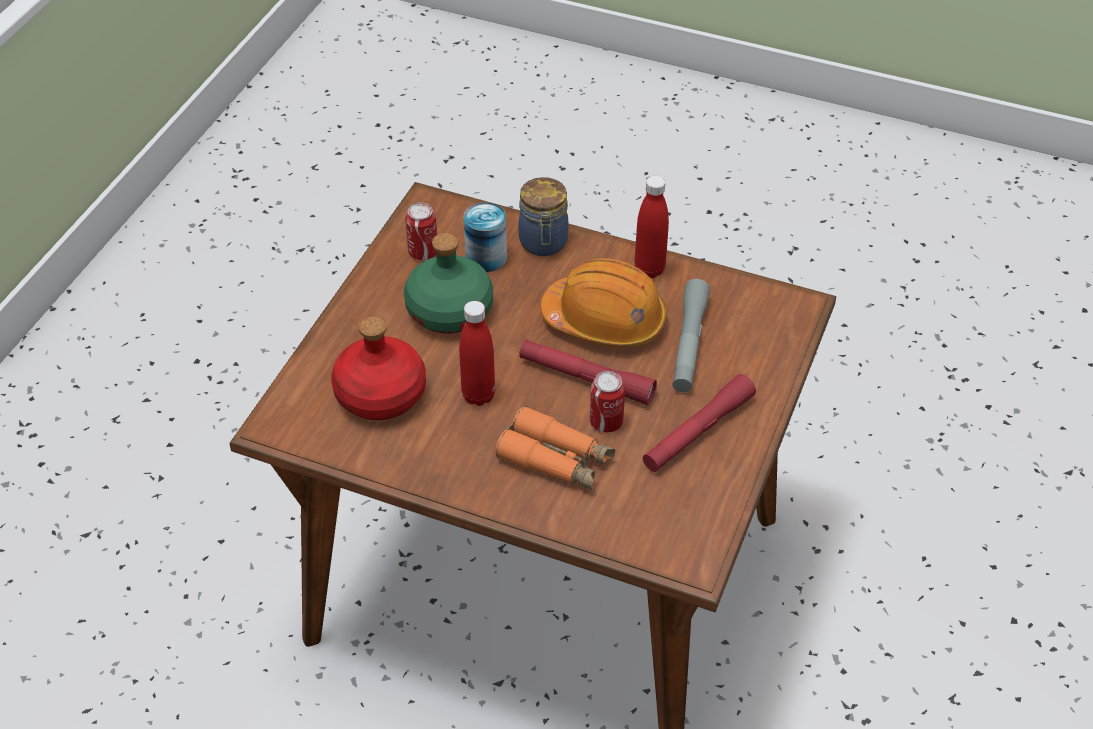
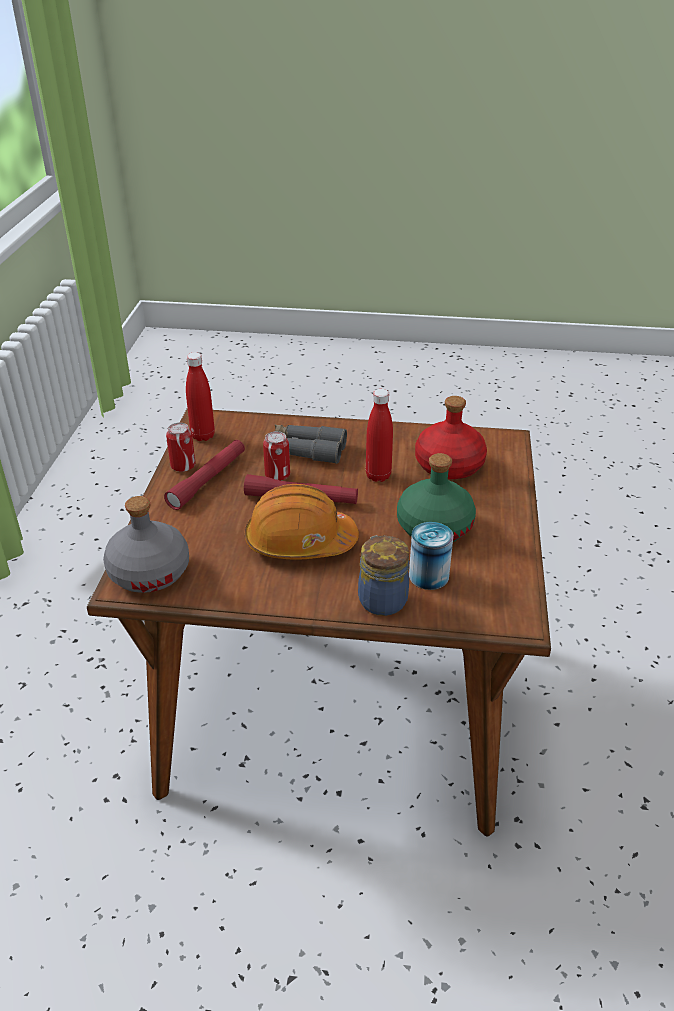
camera: 165 degrees right, 10 degrees down
(423, 252) = (489, 570): can -> can (183, 466)
(556, 459) = (306, 450): orange binoculars -> grey binoculars
(649, 269) = (271, 593): red bottle -> red bottle (203, 436)
(689, 344) = (223, 536): grey flashlight -> none
(773, 315) = (149, 572): none -> grey bottle

